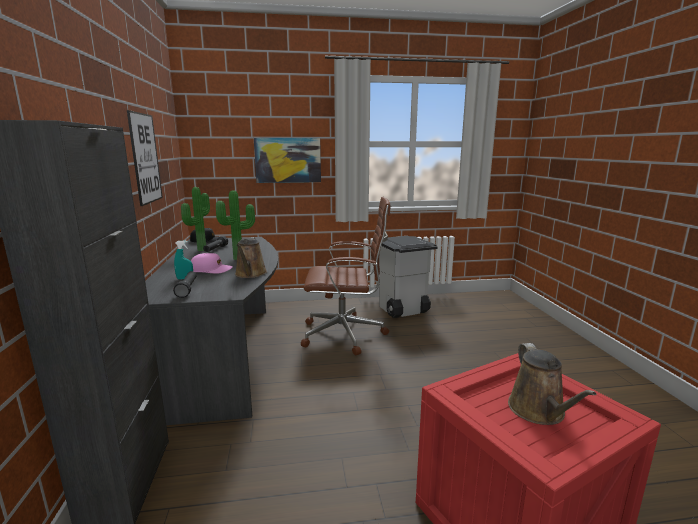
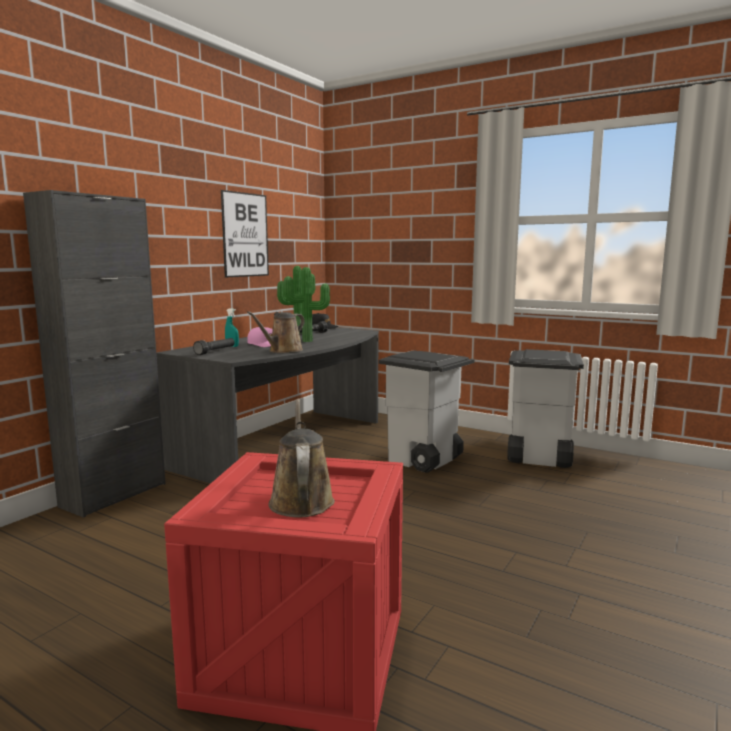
camera: 40 degrees right, 5 degrees down
(288, 160) = (425, 243): picture -> none
(346, 334) = (424, 461): brown office chair -> grey trash can
(539, 411) = (301, 500): brown watering can -> brown watering can turned 135 degrees clockwise

